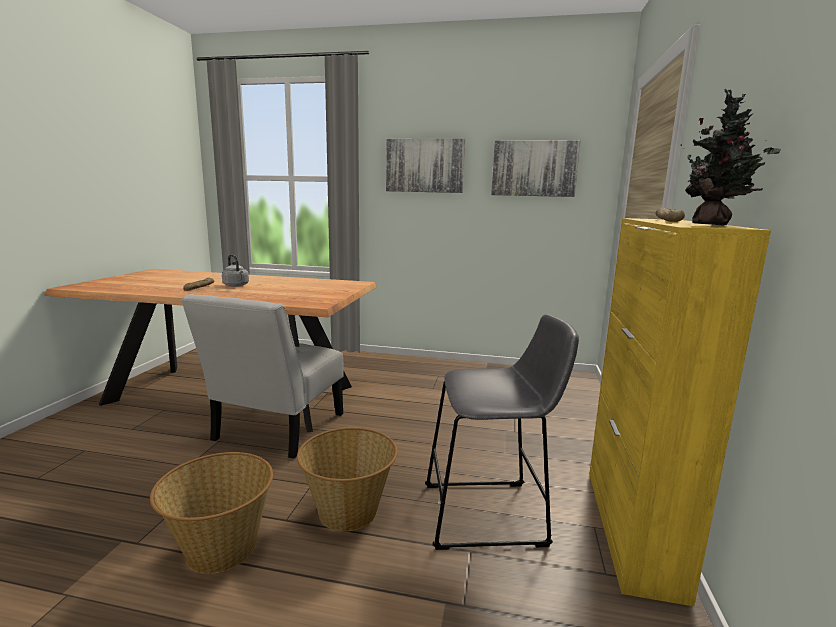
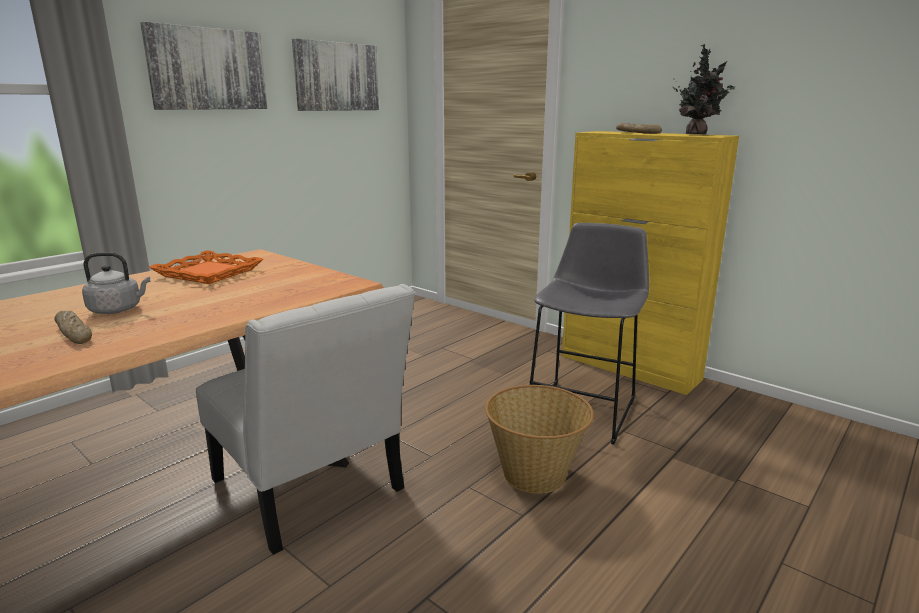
camera: 60 degrees left, 5 degrees up
(220, 549) = (547, 569): basket -> none
(311, 284) = (209, 273): none -> orange tray

